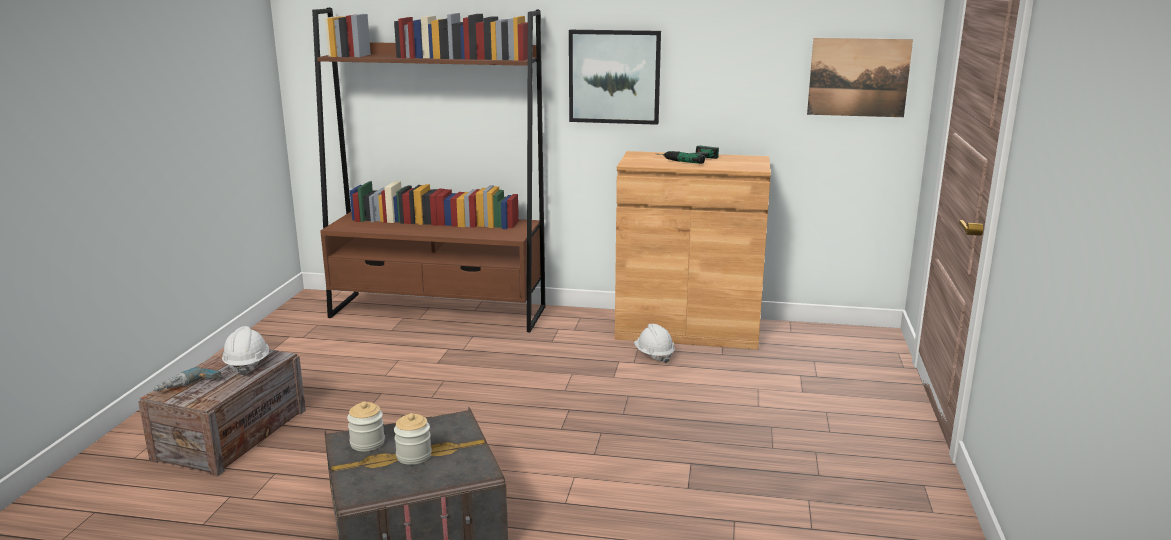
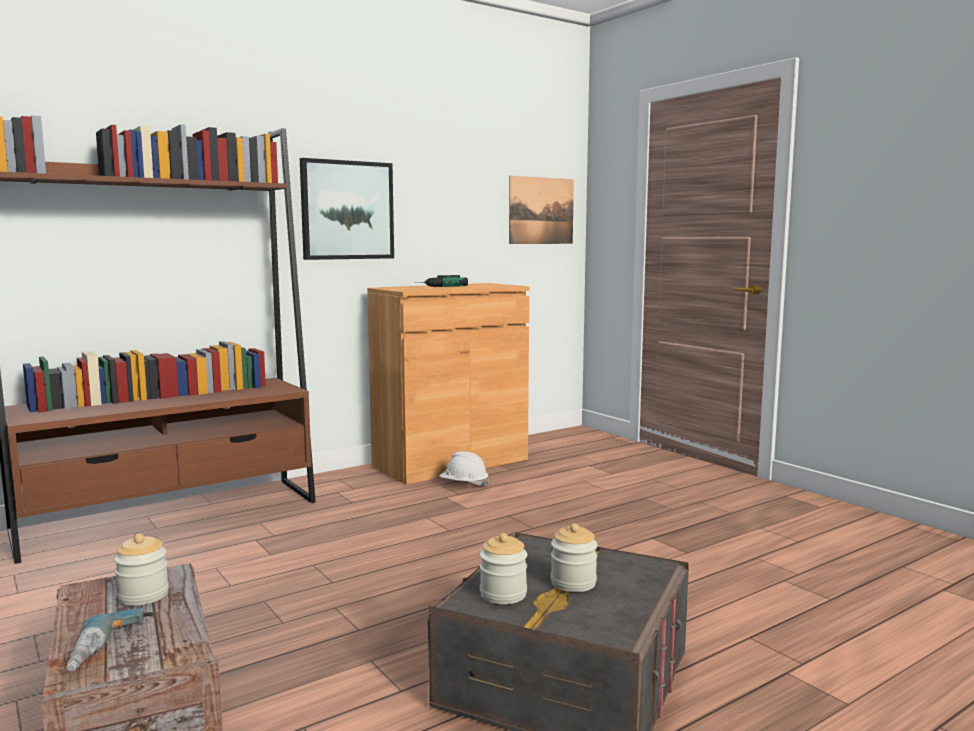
camera: 45 degrees left, 10 degrees down
(247, 364) = (143, 595): white hard hat -> jar

